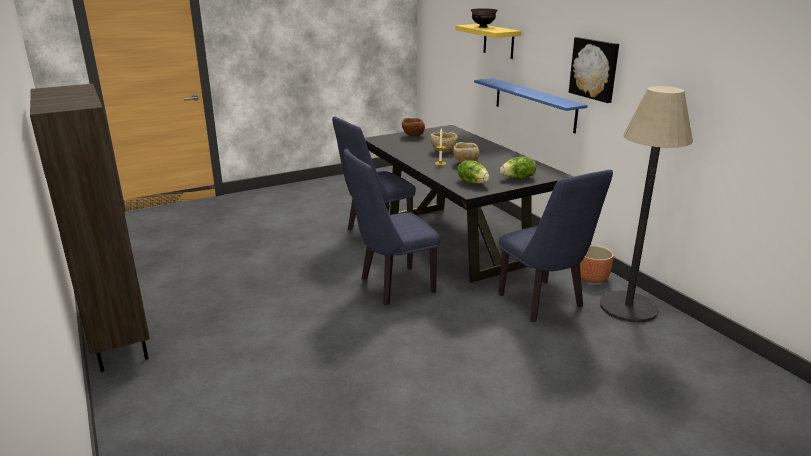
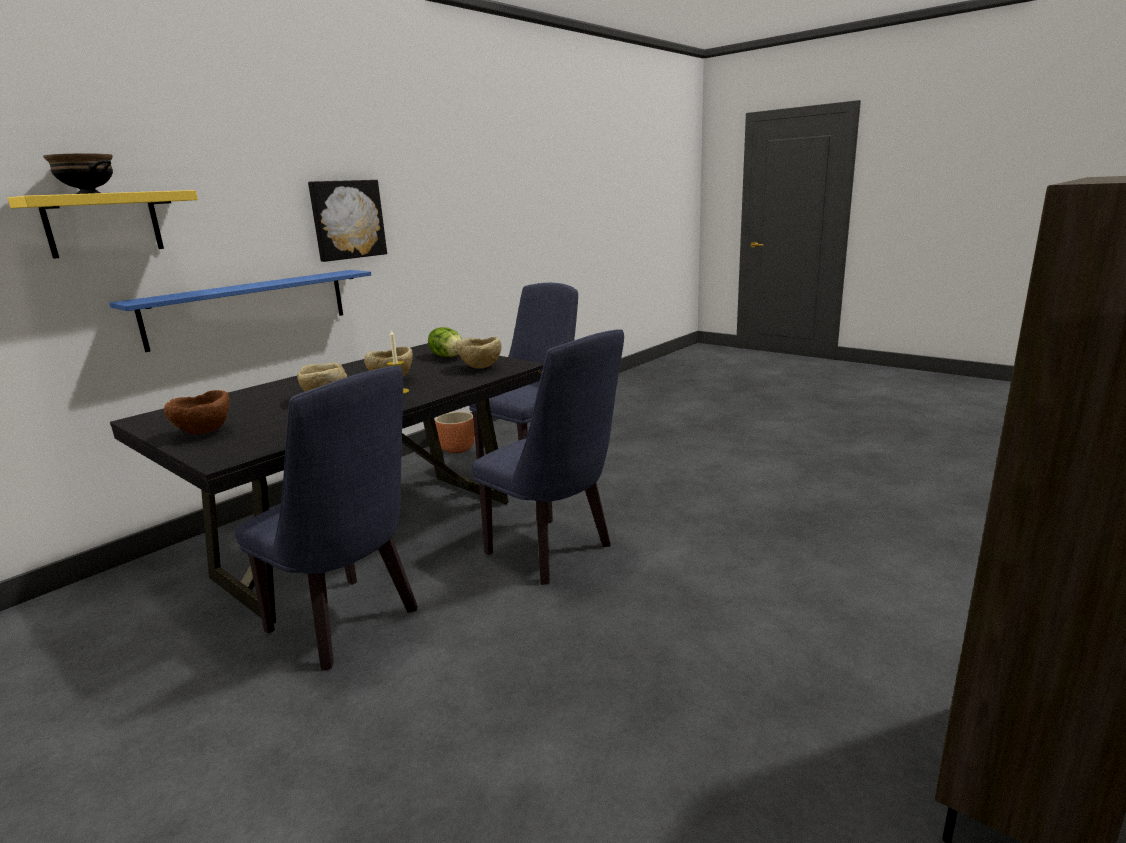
camera: 110 degrees left, 5 degrees down
(472, 182) = (480, 368): lettuce -> beige bowl
(628, 307) = (511, 432): floor lamp -> none

